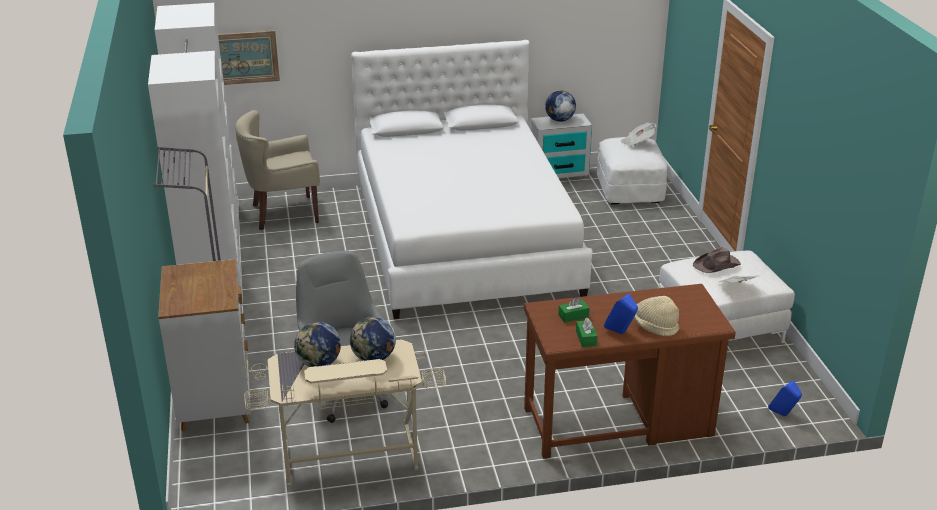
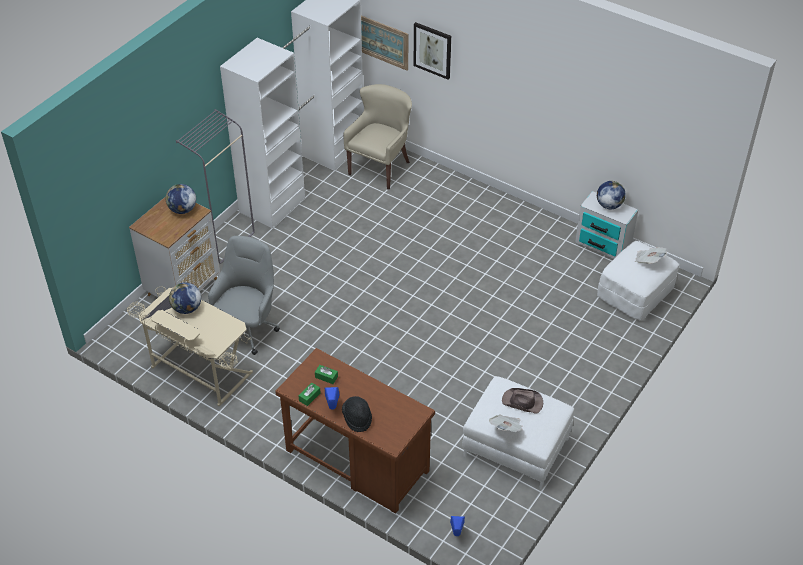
camera: 45 degrees right, 15 degrees up
(283, 213) = (380, 168): beige armchair -> beige armchair turned 90 degrees clockwise
(311, 37) = (432, 50): none -> picture
(373, 358) = (215, 325): globe -> globe (182, 210)
(464, 238) = (461, 261): white bed -> none
(654, 326) = (357, 418): beige hat -> black hat

